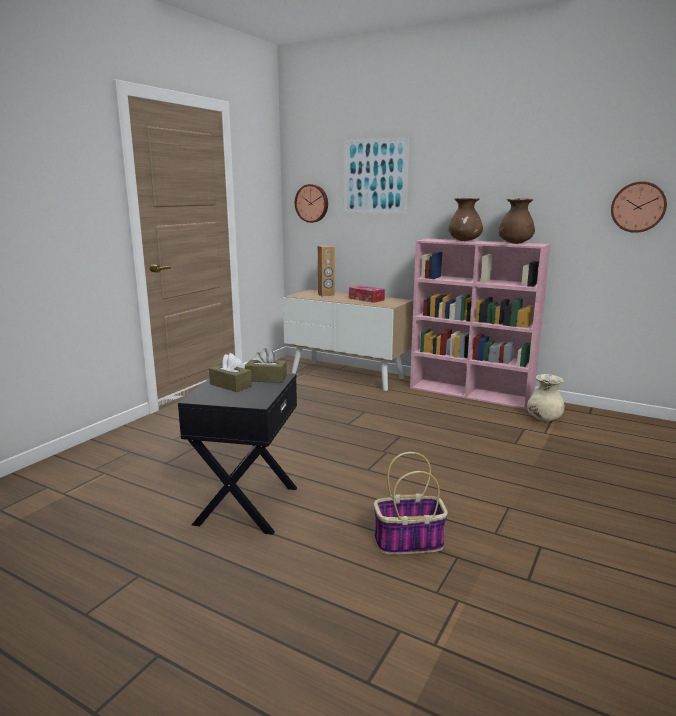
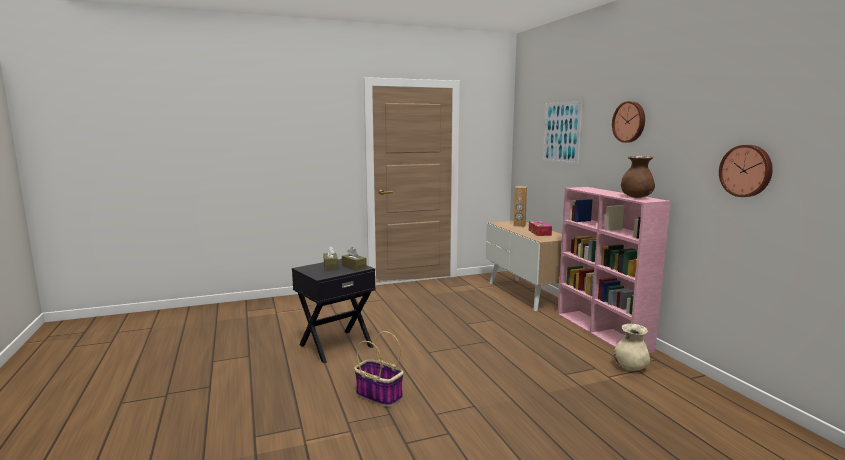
camera: 40 degrees right, 5 degrees down
(312, 203) = (526, 152): wall clock -> wall clock (630, 122)
(464, 241) = (602, 191): brown vase -> none

